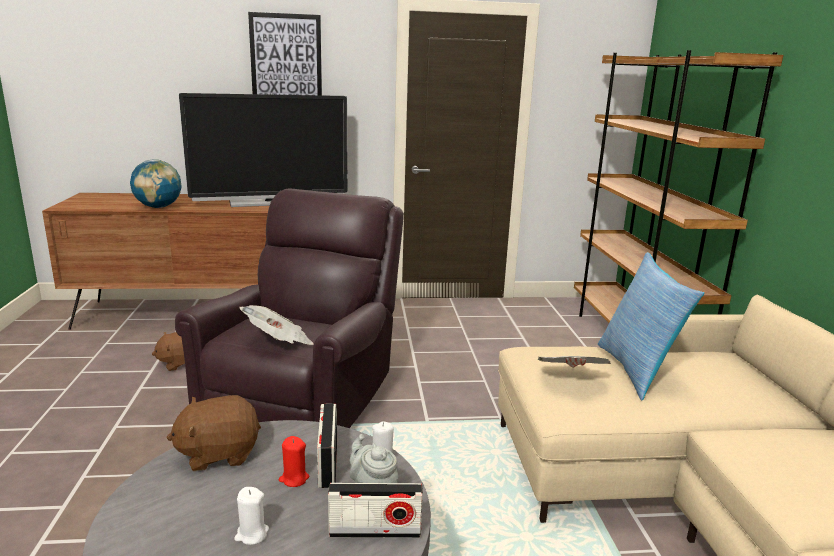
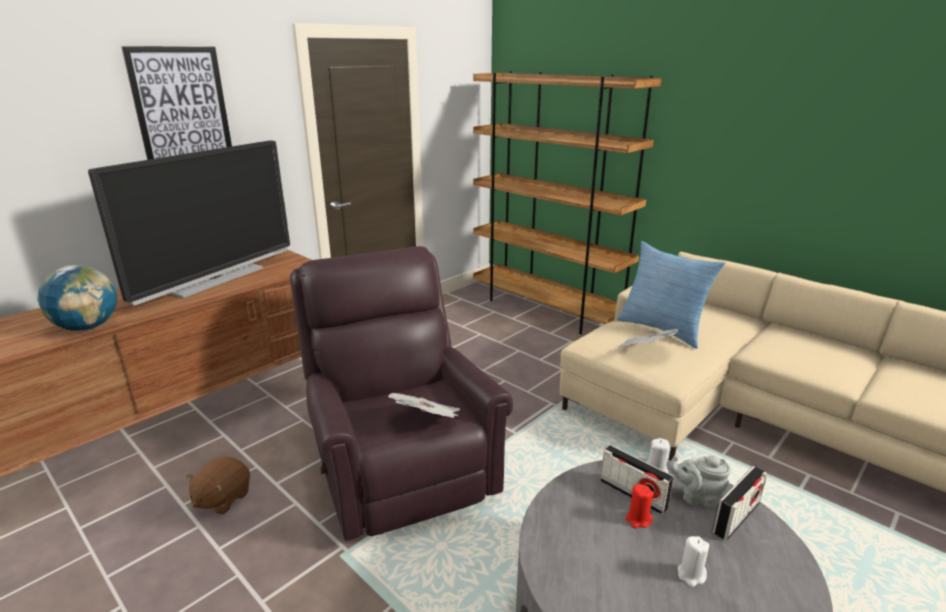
camera: 40 degrees left, 5 degrees up
(219, 453) = (560, 539): brown plush toy -> none

